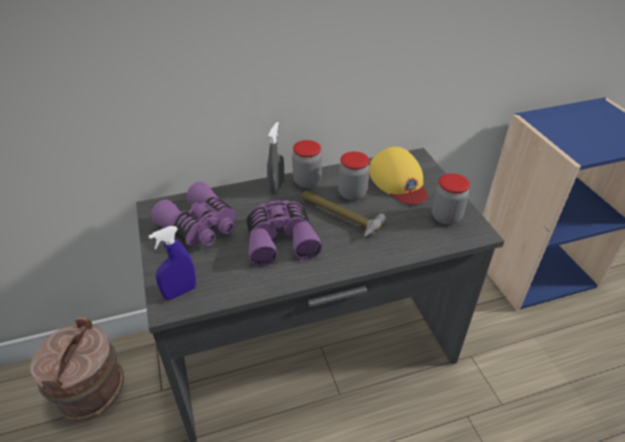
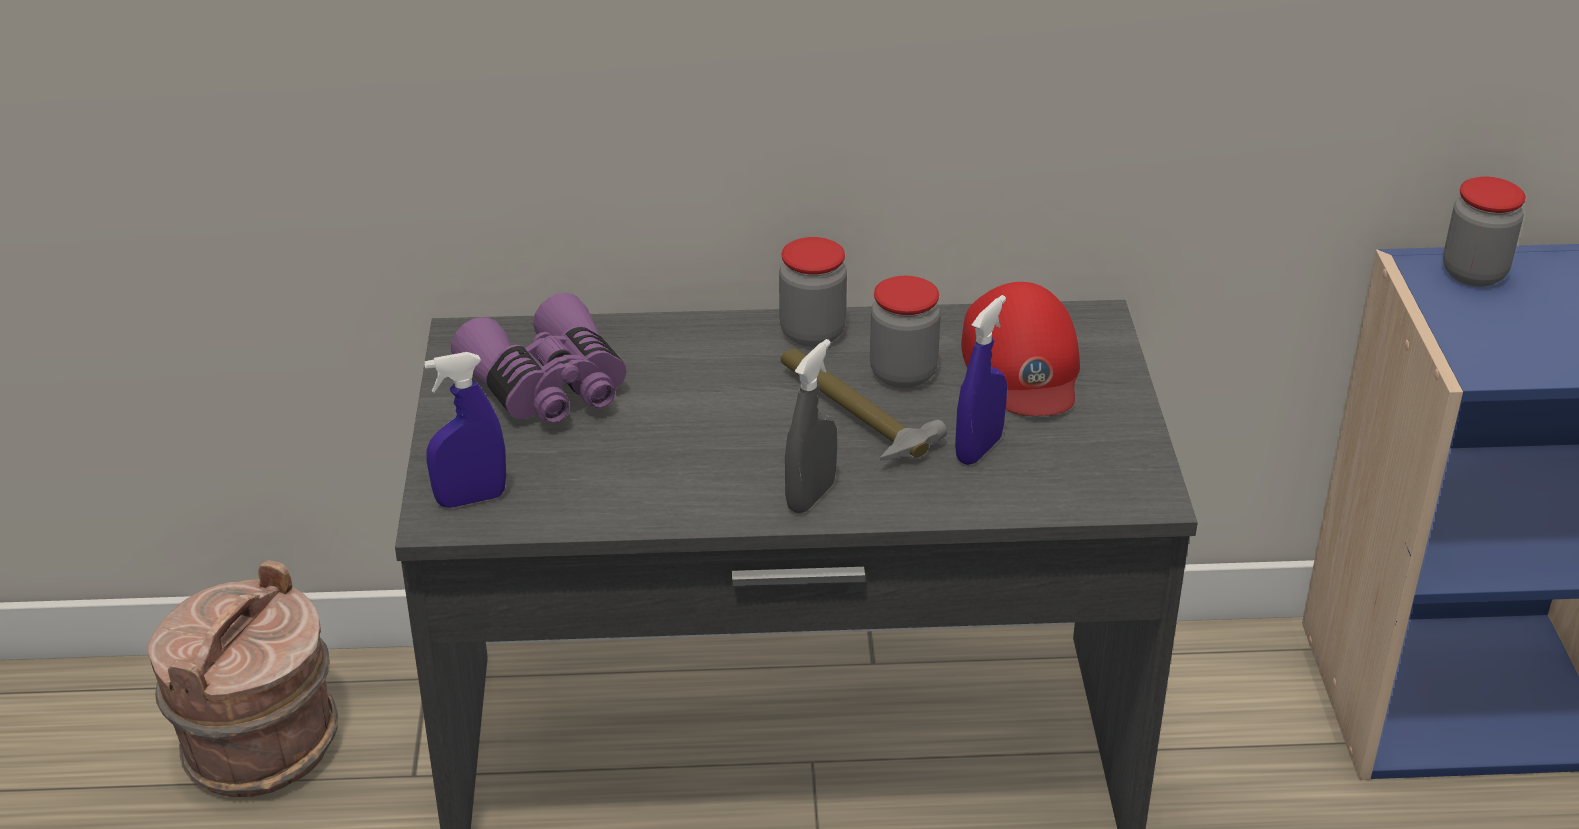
camera: 15 degrees right, 5 degrees down
(276, 187) = (739, 335): grey spray bottle -> grey spray bottle (810, 496)
(280, 239) = (705, 438): purple binoculars -> none
(398, 181) = (1023, 364): yellow cap -> red cap
(399, 223) = (978, 449): none -> blue spray bottle
(446, 217) = (1091, 454): jar -> jar (1473, 273)

